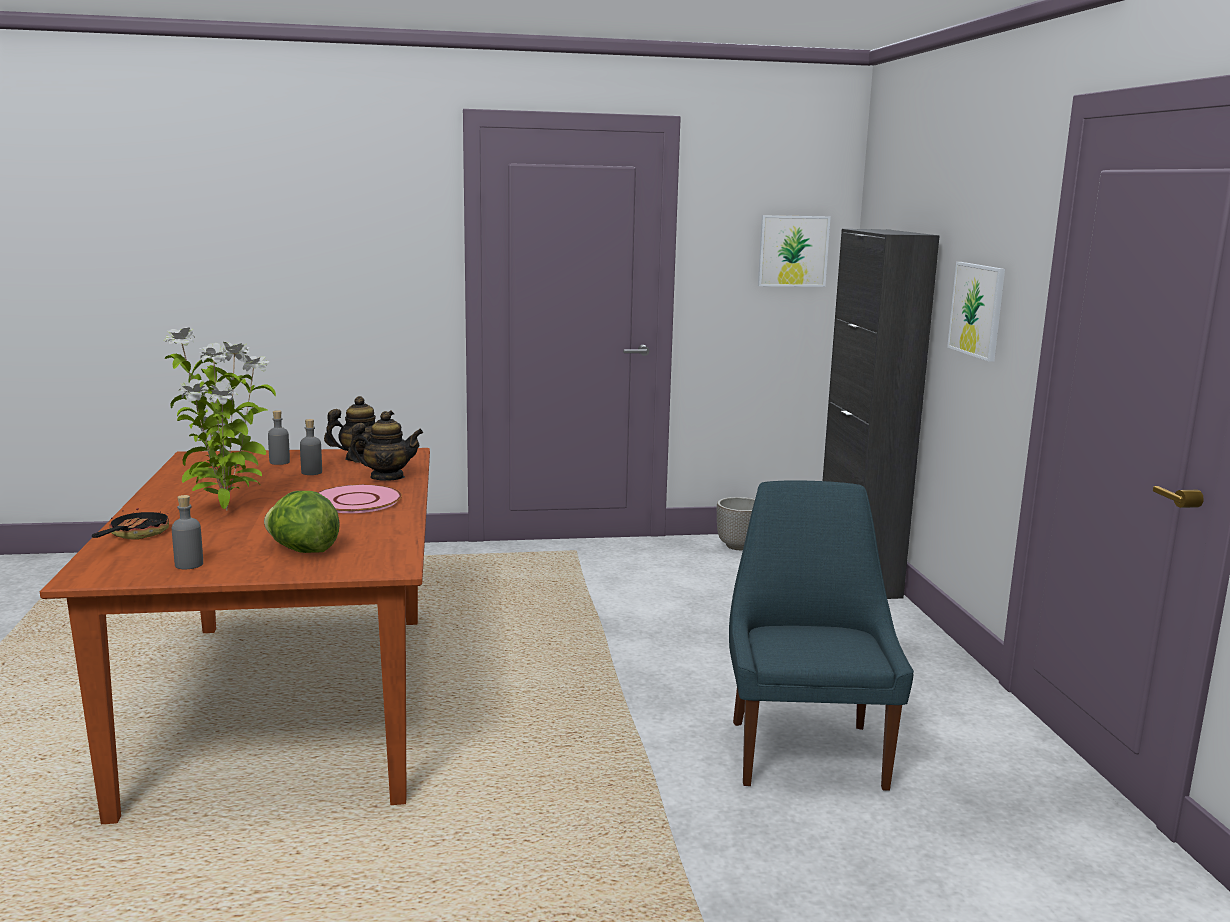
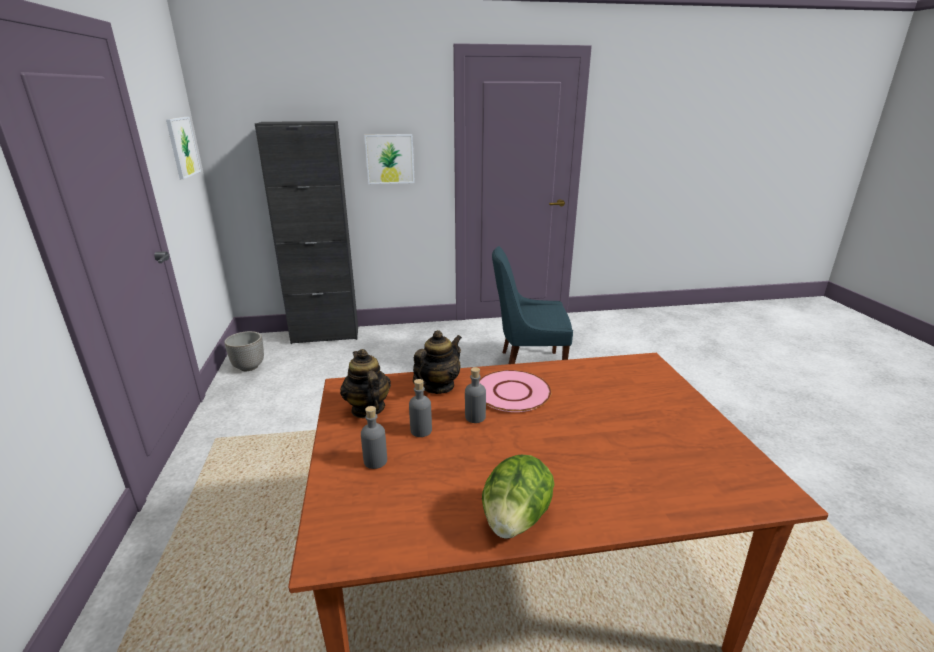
camera: 90 degrees left, 10 degrees up
(134, 535) = (666, 498): frying pan -> none
(189, 564) = (709, 443): grey bottle -> grey bottle (475, 417)
(226, 511) = (566, 457): potted plant -> none
(303, 550) = (642, 397): lettuce -> lettuce (515, 520)
(387, 477) = (438, 387): teapot -> teapot turned 45 degrees clockwise

